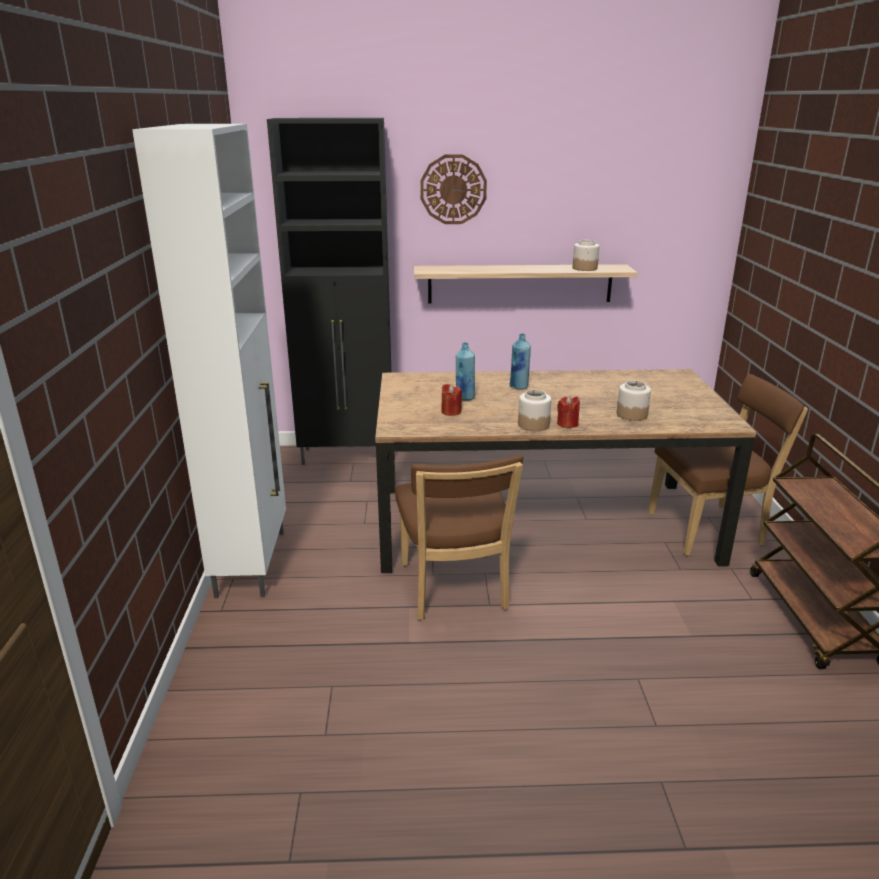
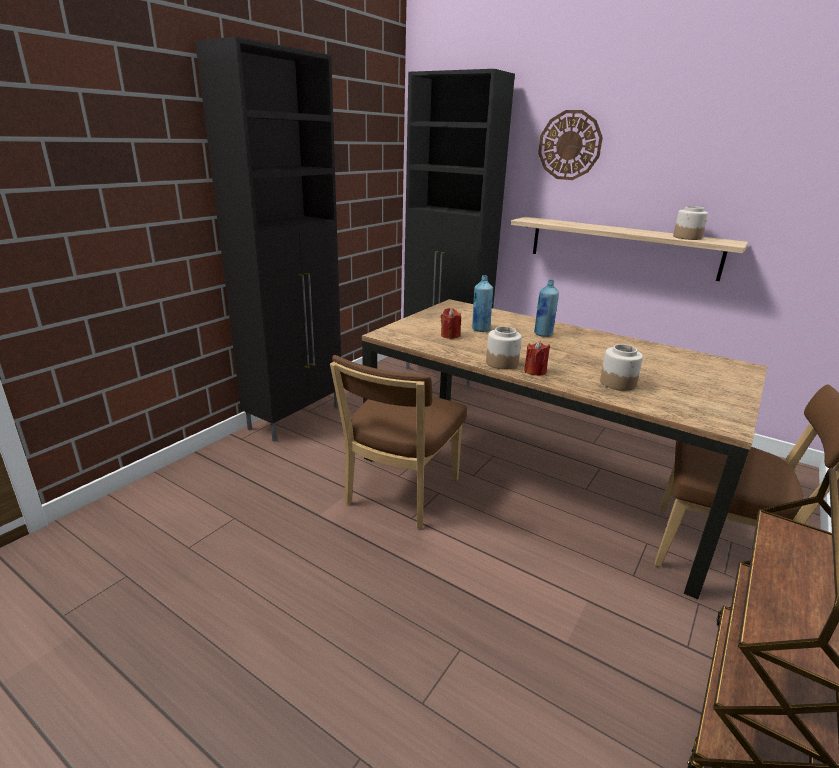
camera: 35 degrees right, 0 degrees up
(252, 562) = (296, 417): white cabinet -> black cabinet

